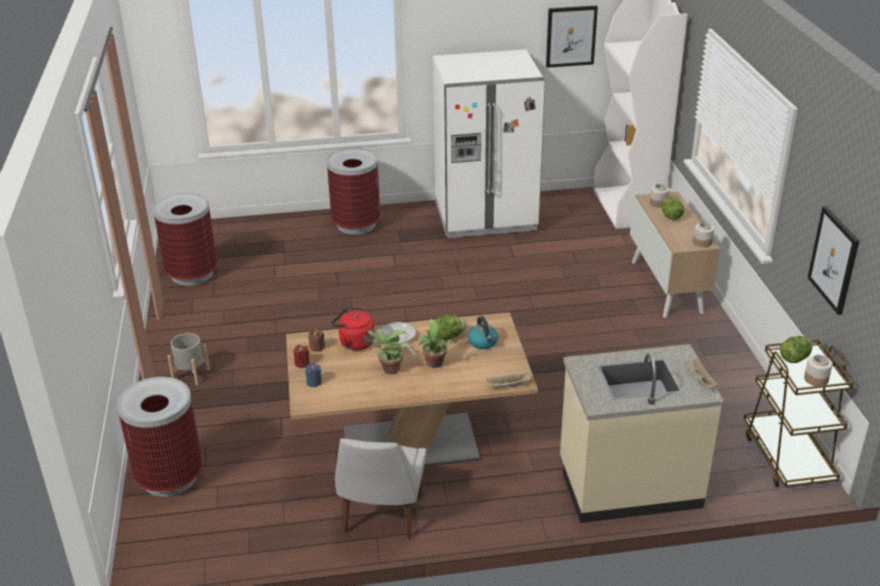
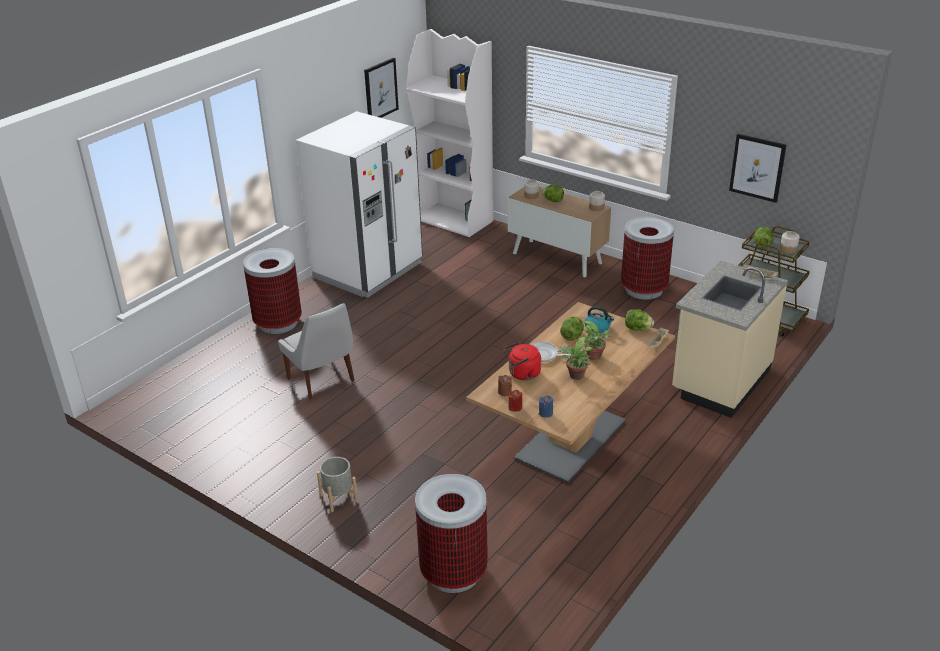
camera: 45 degrees left, 0 degrees up
(191, 274) = (200, 430): trash can -> trash can (643, 289)
(381, 516) = (629, 492): white chair -> white chair (322, 381)
(515, 364) = (637, 329): none -> lettuce

